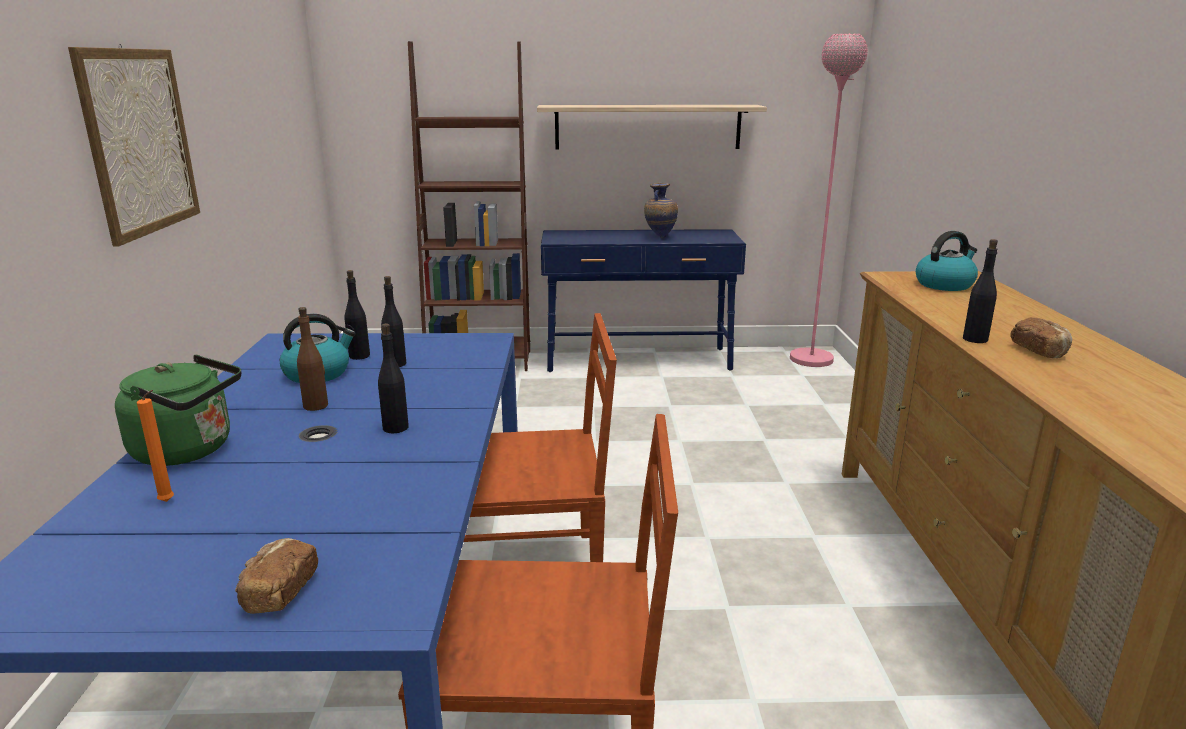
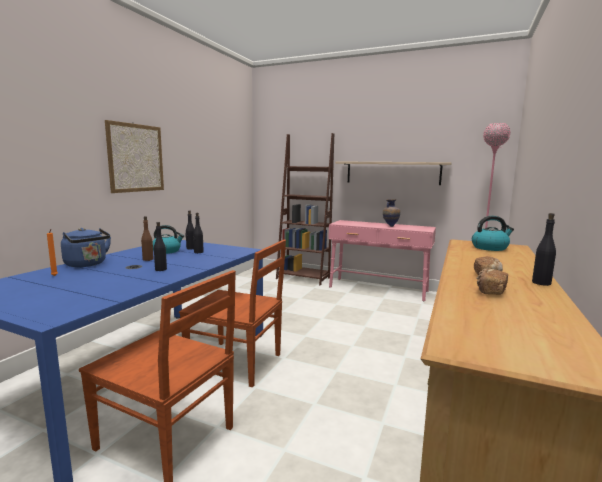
camera: 25 degrees right, 10 degrees down
(189, 450) = (87, 264): green kettle -> blue kettle
(278, 592) = (33, 305): bread -> bread (490, 291)
(638, 361) = (378, 289): blue console table -> pink console table
(974, 339) = (455, 267): black bottle -> black bottle (541, 283)

